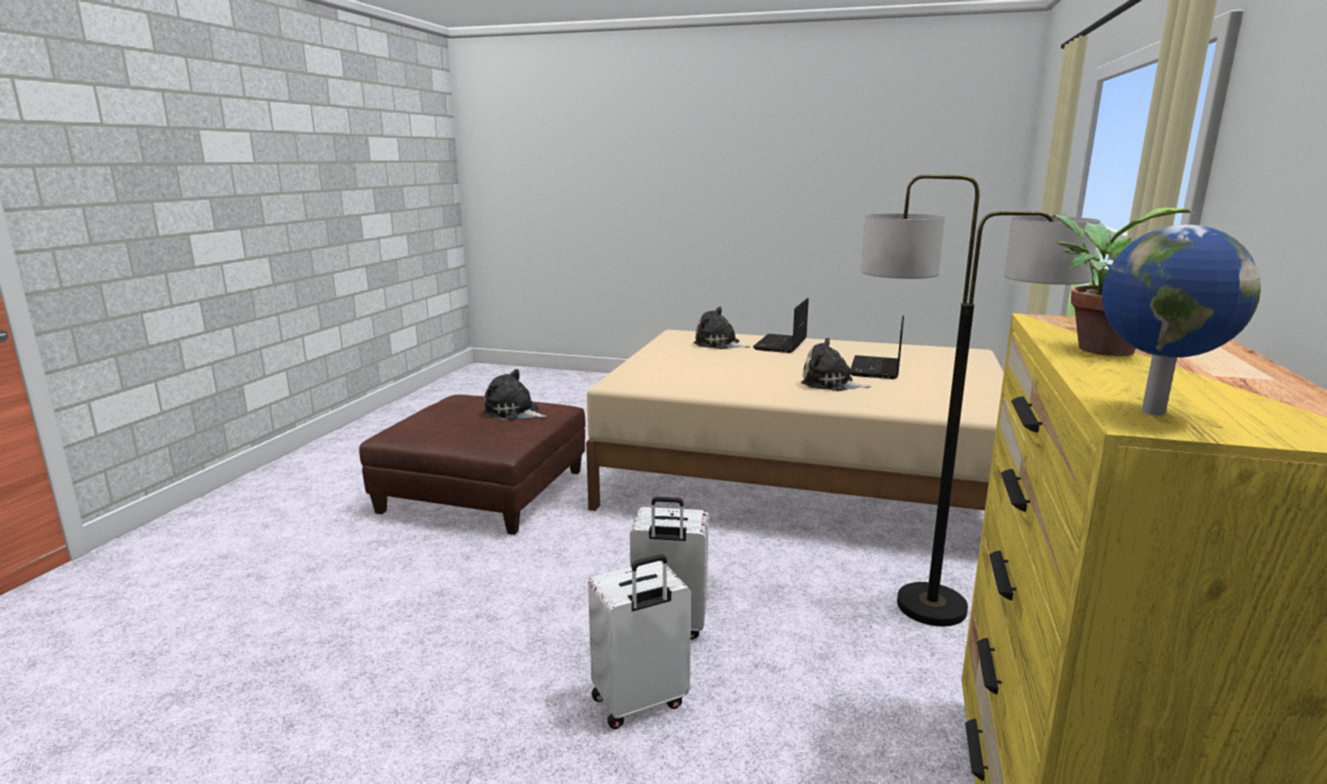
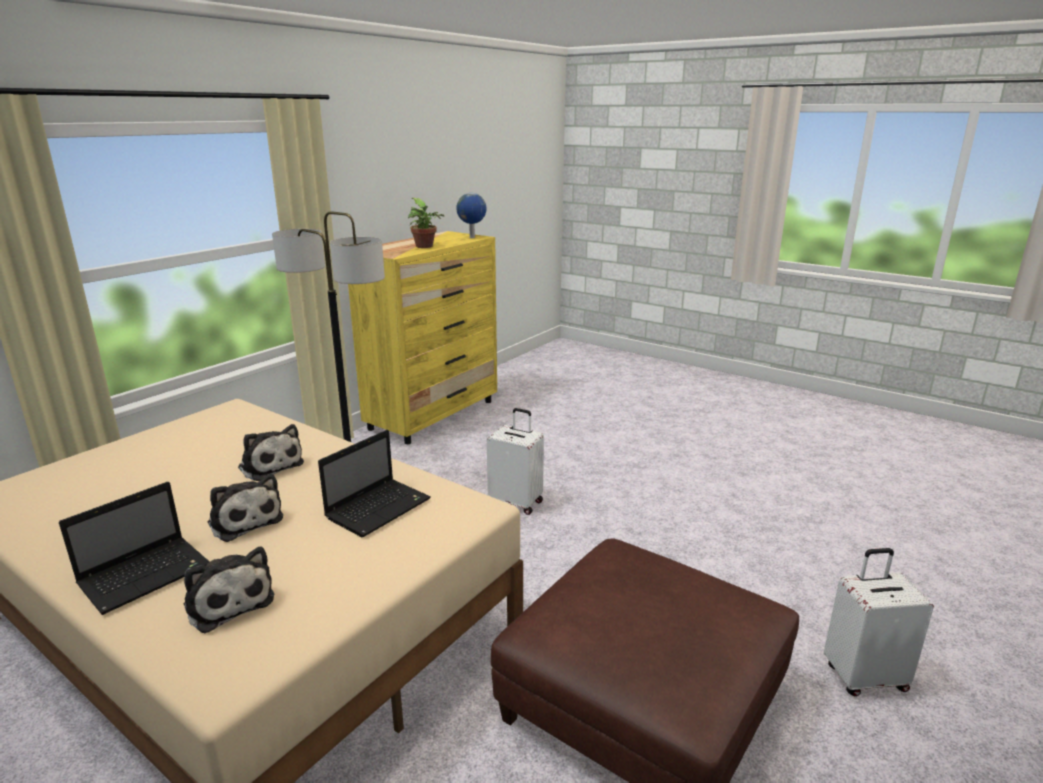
camera: 160 degrees left, 5 degrees up
(513, 412) = (601, 613): plush toy -> plush toy (244, 520)
(640, 703) = (554, 472): white suitcase -> white suitcase (864, 676)
(876, 369) = (173, 482): laptop -> laptop (379, 507)

